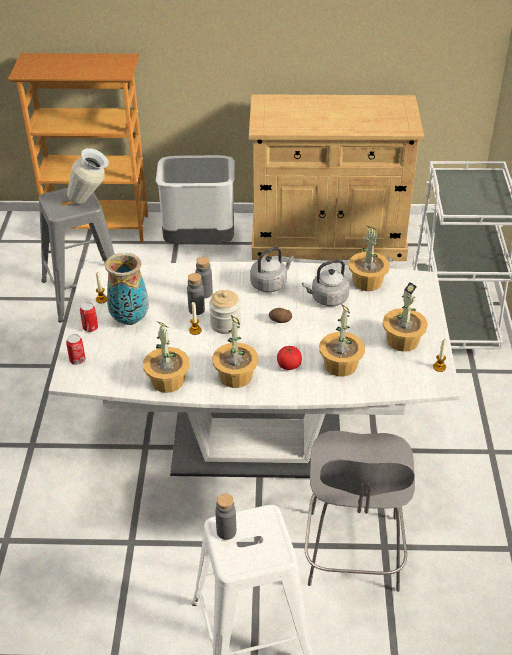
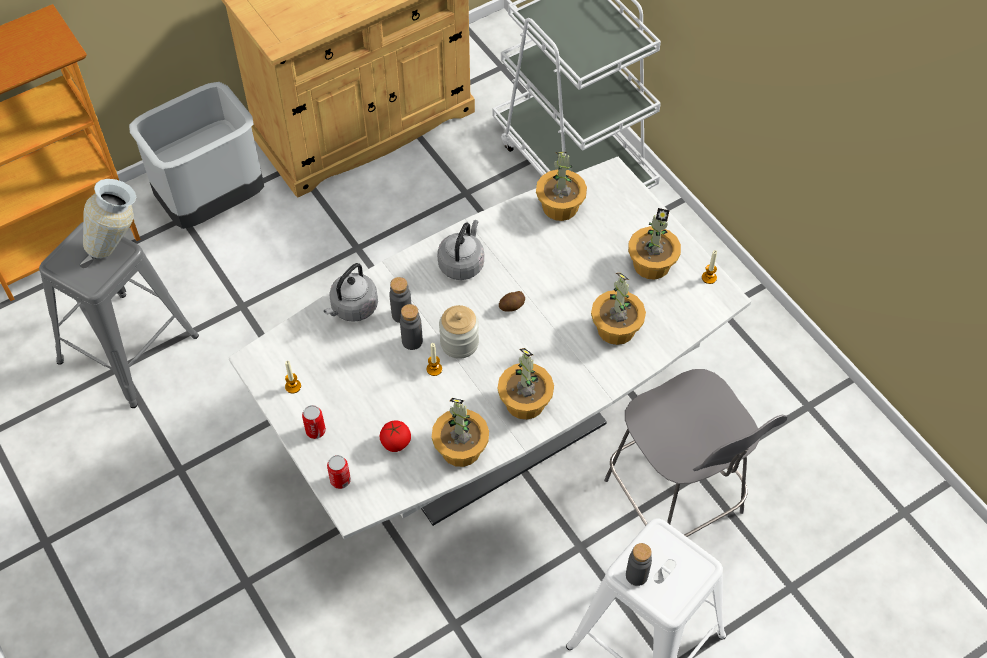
camera: 35 degrees left, 15 degrees up
(129, 319) = (350, 395): vase -> none
(289, 365) = (566, 358): tomato -> tomato (395, 442)
(327, 299) = (537, 251): grey kettle -> grey kettle (353, 308)

